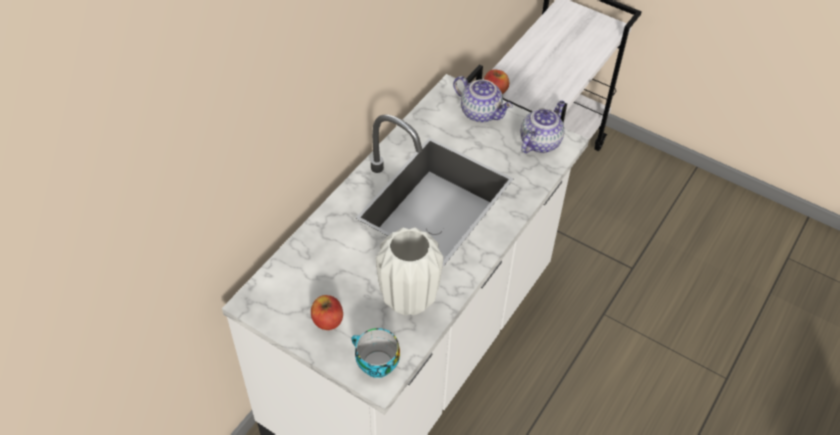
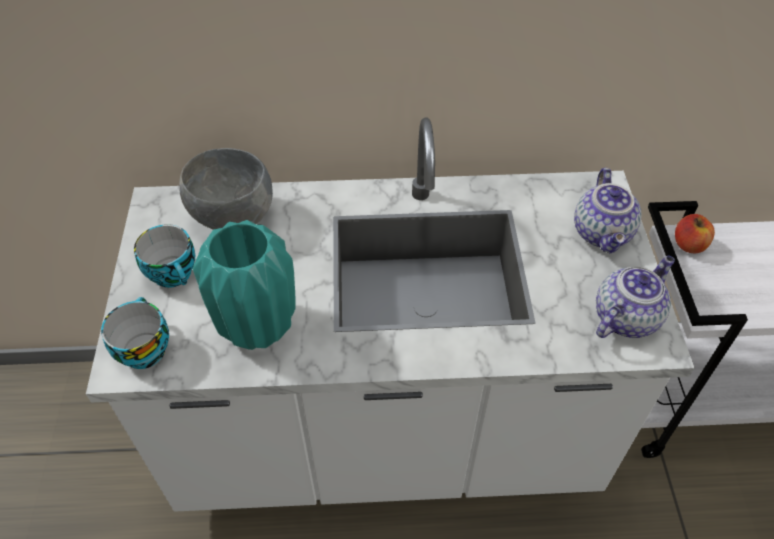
camera: 55 degrees right, 0 degrees up
(307, 267) = (233, 218): none -> grey bowl
(327, 320) = (175, 274): apple -> cup
(408, 300) = (256, 327): white vase -> turquoise vase
(540, 142) = (626, 316): teapot -> teapot turned 45 degrees counterclockwise

